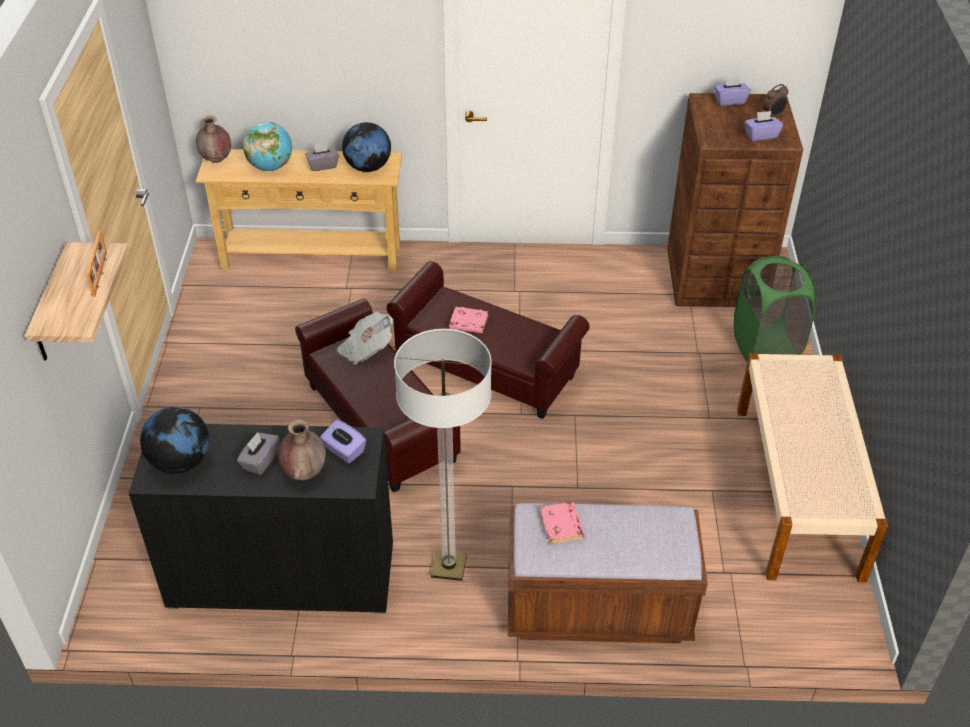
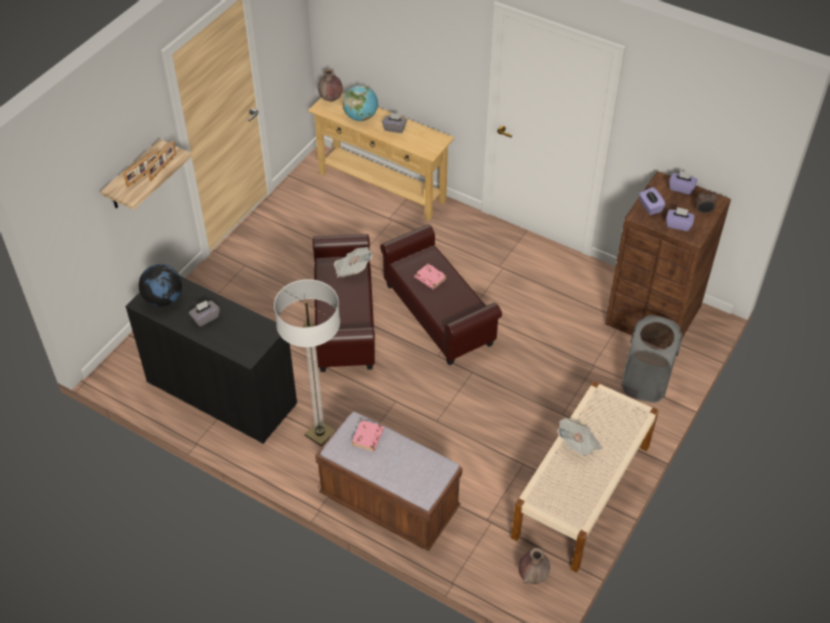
camera: 30 degrees right, 5 degrees up
(79, 292) = (144, 175): none -> picture frame
(304, 472) = (224, 336): brown vase -> brown vase (532, 576)
(344, 451) = (255, 332): purple tissue box -> purple tissue box (650, 207)
(368, 167) = (423, 141): globe -> none
(765, 347) = (646, 382): green laundry basket -> grey laundry basket
(793, 427) = (578, 444): none -> newspaper

